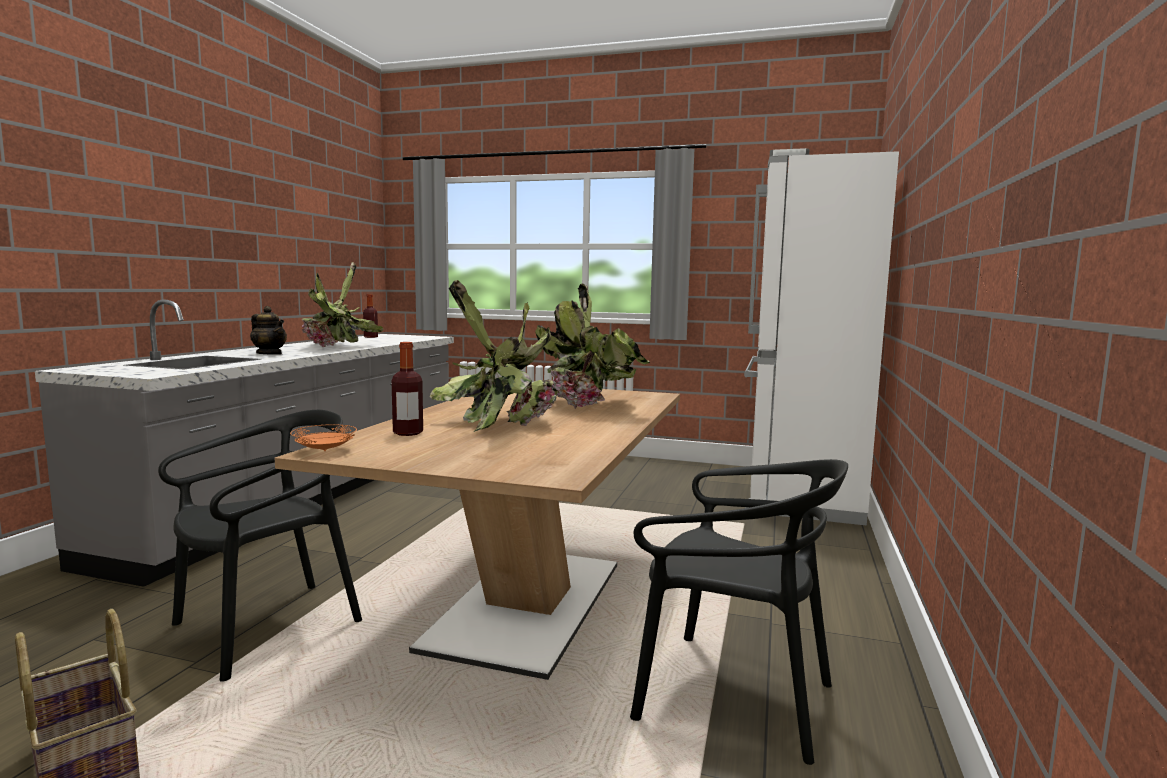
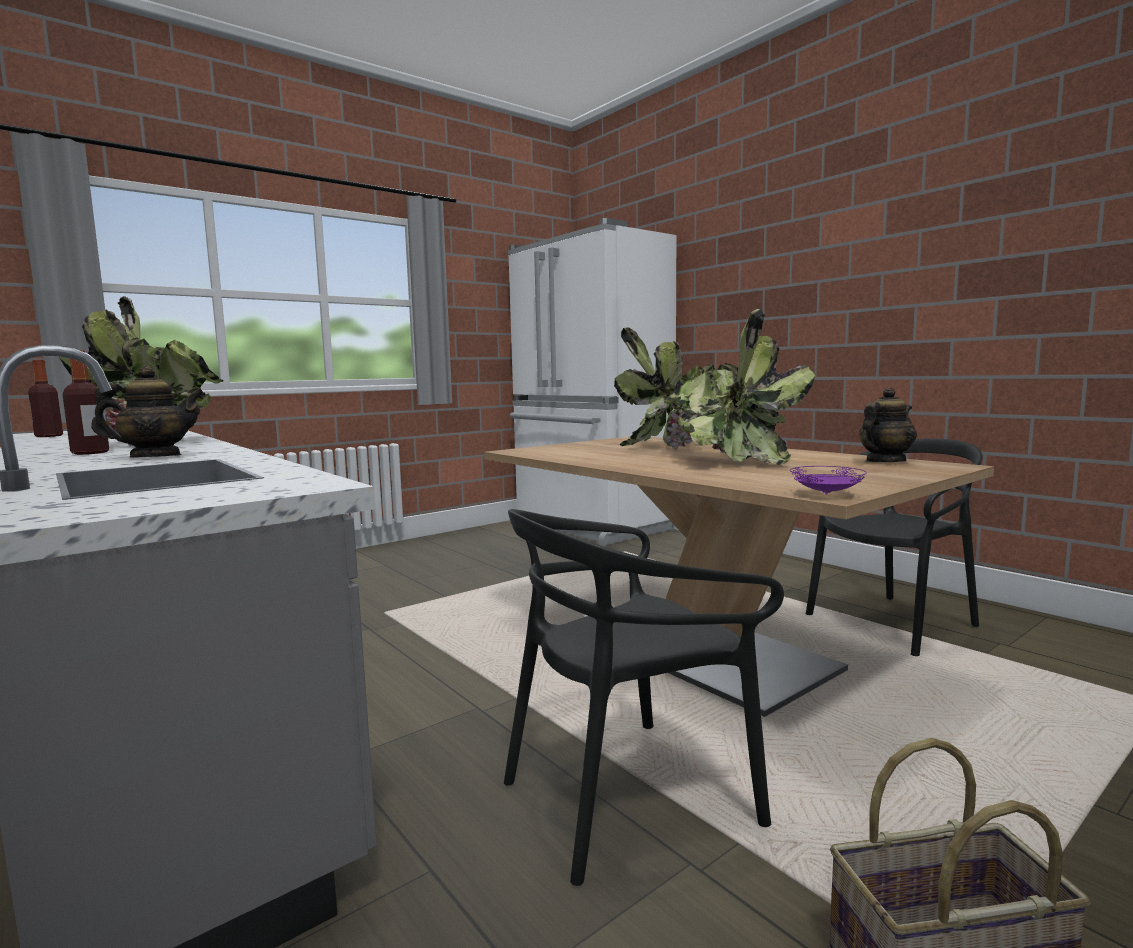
camera: 55 degrees left, 0 degrees up
(267, 627) = (628, 796): black chair -> black chair turned 105 degrees counterclockwise
(324, 451) = (827, 494): orange plate -> purple plate
(408, 433) = (752, 477): bottle -> bottle (90, 453)
(562, 457) = (884, 461): none -> teapot

